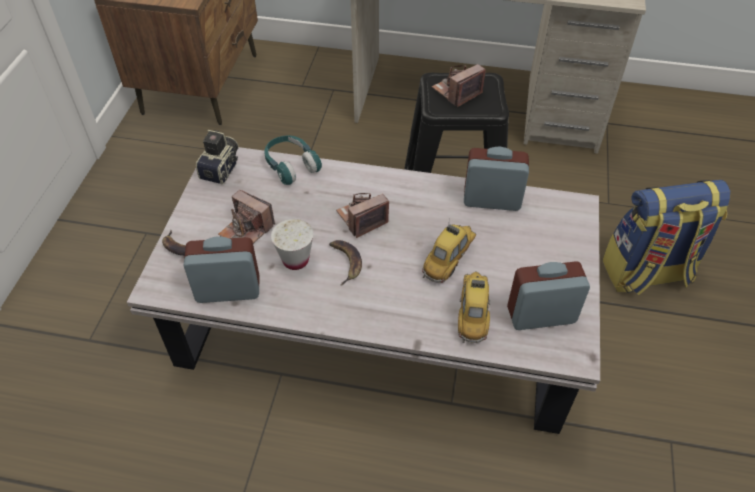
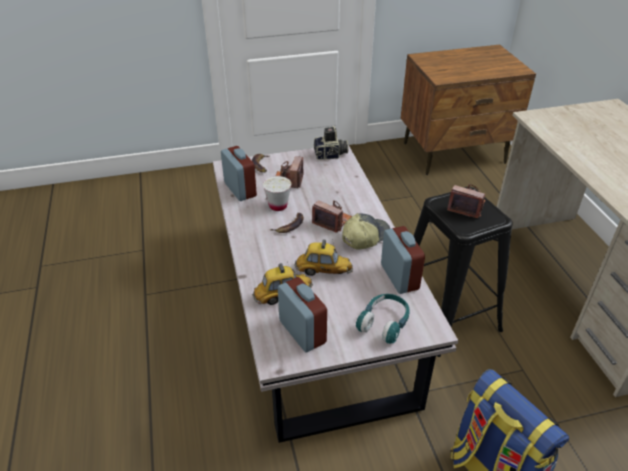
camera: 65 degrees right, 10 degrees down
(291, 165) = (355, 178): turquoise headphones -> turquoise headphones (384, 323)
(409, 200) = (365, 237): none -> cap

